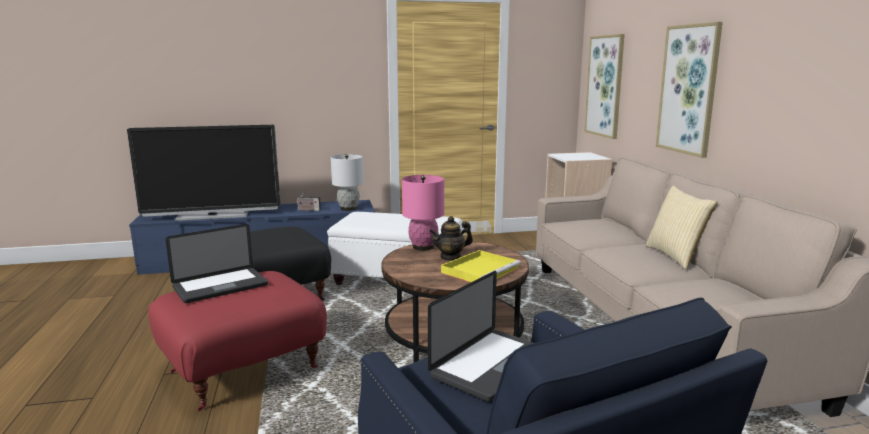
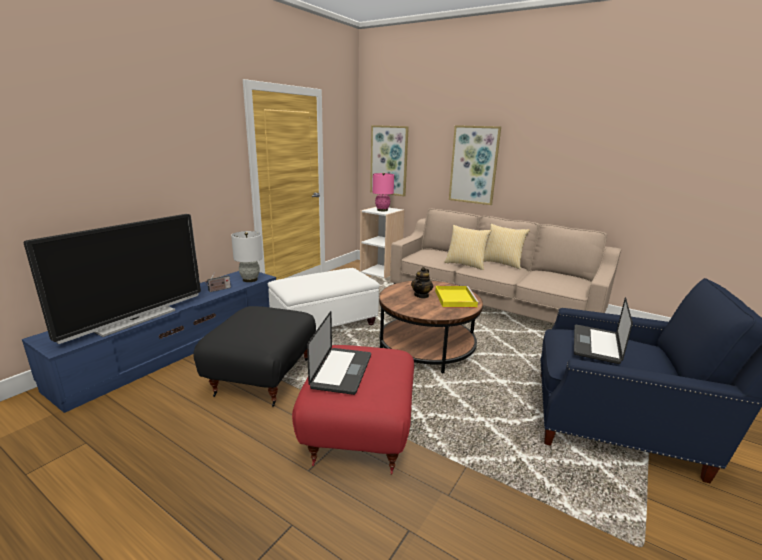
camera: 45 degrees left, 5 degrees up
(423, 247) = (391, 294): pink table lamp -> pink table lamp (382, 210)
(491, 365) = (596, 345): laptop -> laptop turned 150 degrees counterclockwise
(612, 245) = (465, 264): none -> pillow

